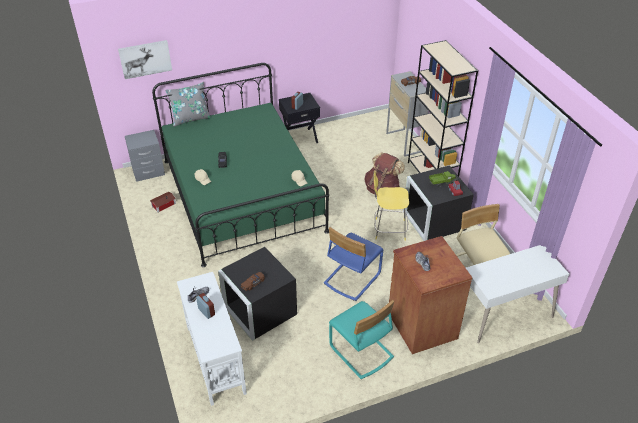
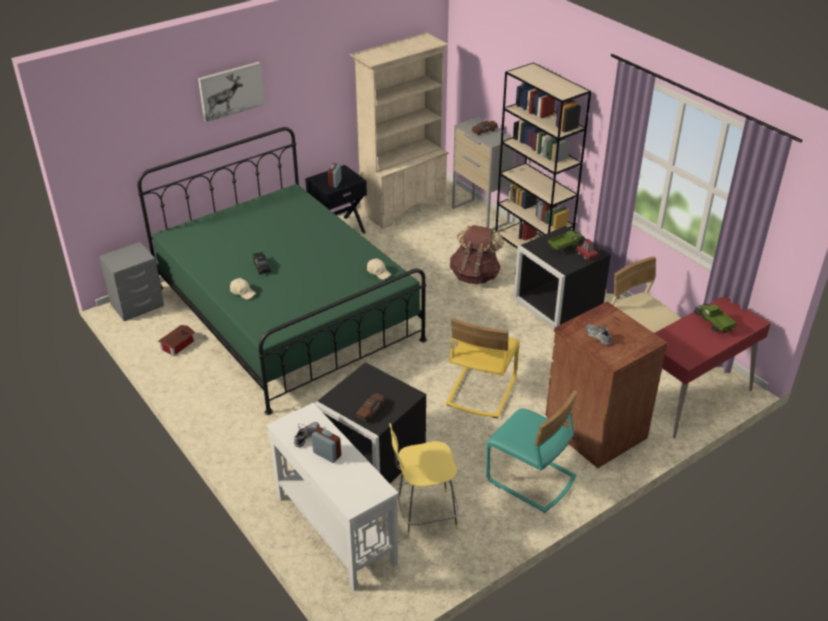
camera: 15 degrees left, 5 degrees down
(145, 59) = (125, 136): picture -> picture (231, 91)
(190, 118) = (191, 219): grey pillow -> none
(351, 127) = (403, 207): none -> beige bookcase
(351, 278) = (480, 391): blue chair -> yellow chair
(388, 229) = (504, 323): yellow stool -> yellow stool (424, 514)
(504, 314) = (691, 398): white desk -> red desk
(523, 265) = (713, 323): none -> toy truck

